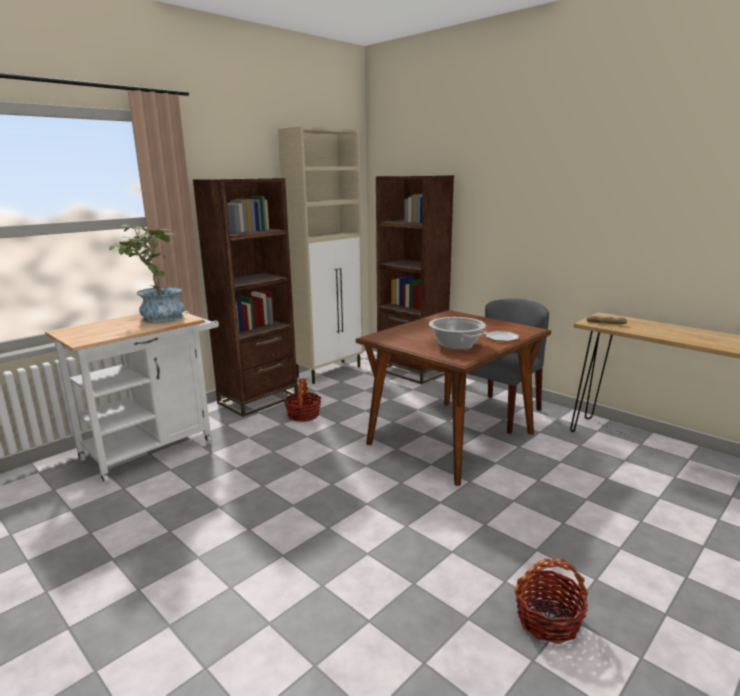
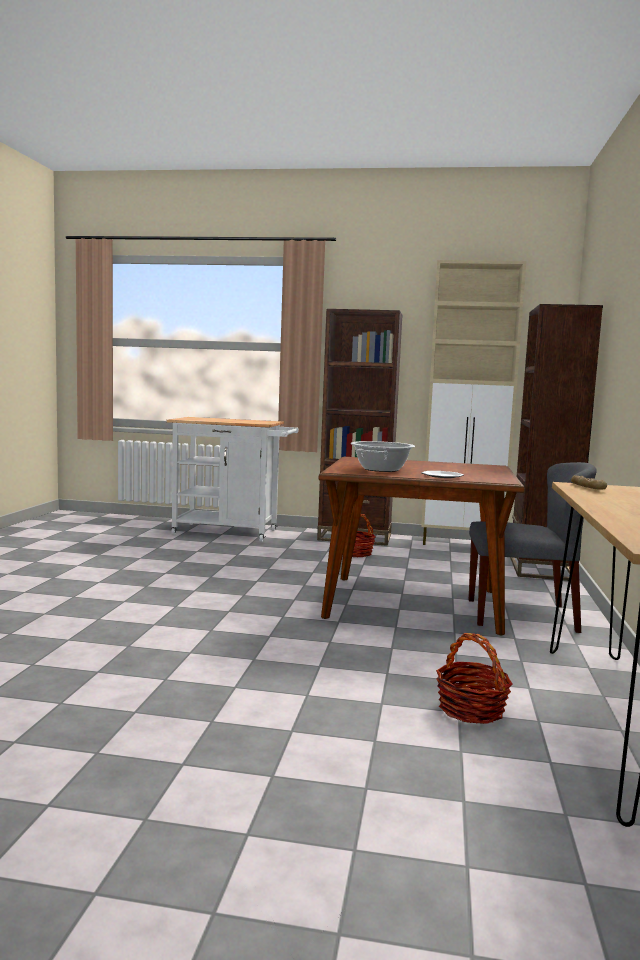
camera: 55 degrees right, 10 degrees down
(156, 317) = (254, 421): potted plant -> none
(548, 620) = (152, 672): basket -> basket (471, 709)

